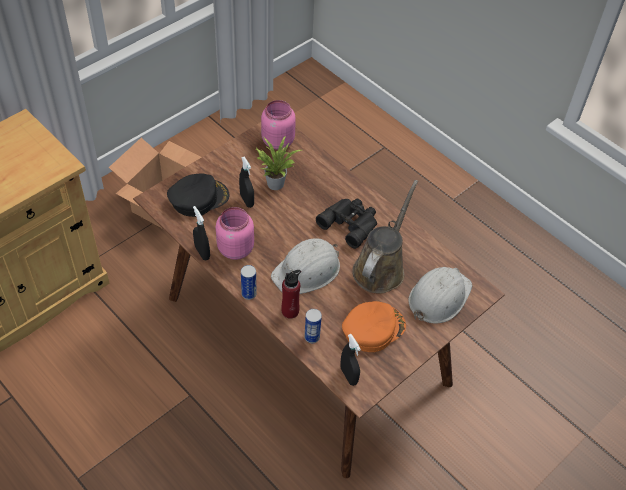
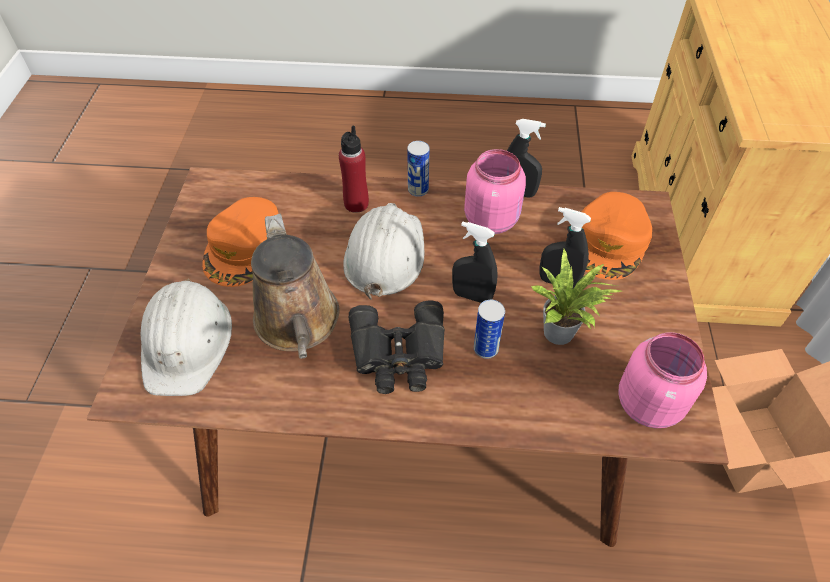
camera: 140 degrees right, 0 degrees up
(198, 198) = (610, 242): black cap -> orange cap
(312, 337) = (306, 196): can -> can (485, 349)
(348, 375) = (232, 190): black spray bottle -> black spray bottle (472, 296)

